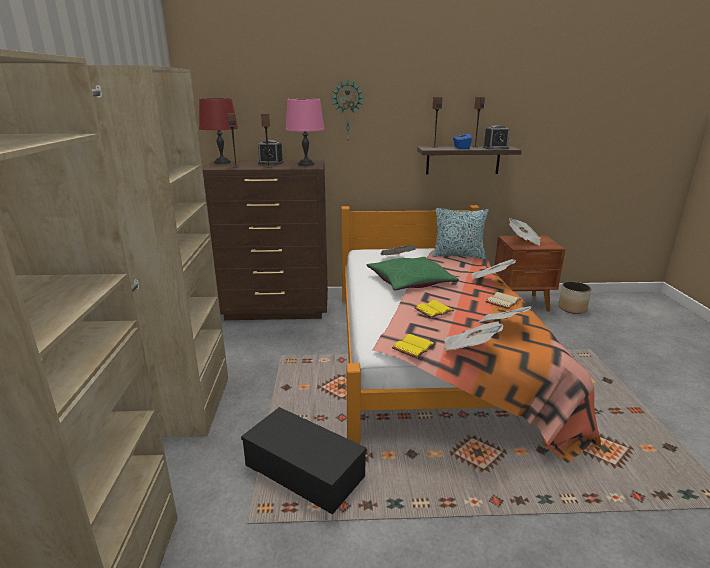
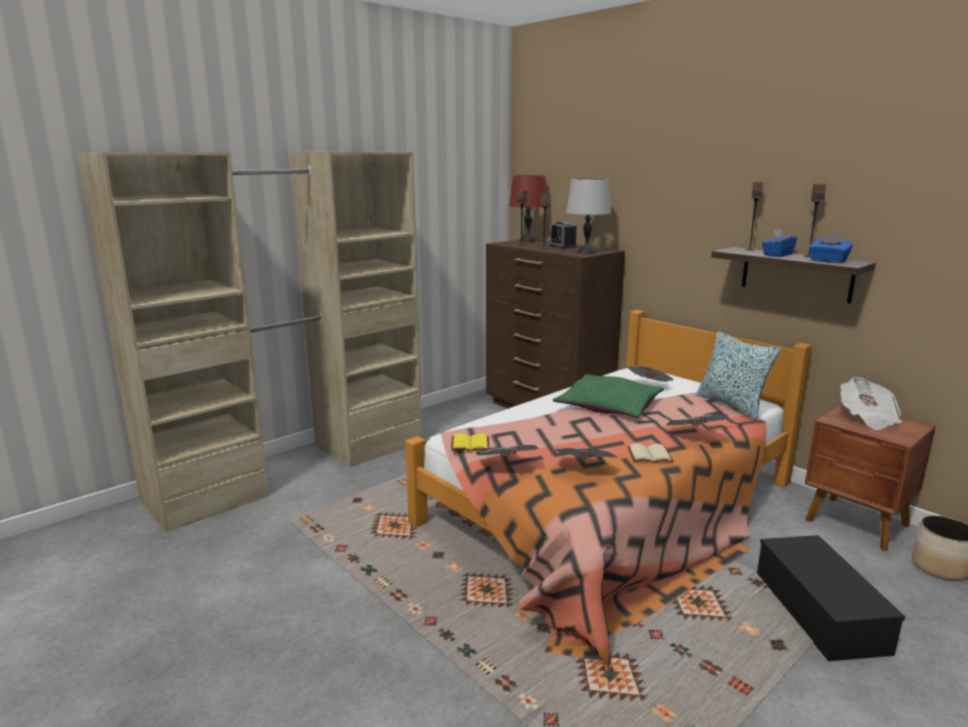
camera: 50 degrees right, 5 degrees down
(306, 164) = (586, 251): pink table lamp -> grey table lamp
(306, 471) = (361, 518): black storage box -> black storage box (822, 612)
(347, 111) = (655, 195): wall clock -> none
(434, 311) = (555, 431): yellow book -> none
(495, 148) = (828, 261): alarm clock -> blue tissue box

